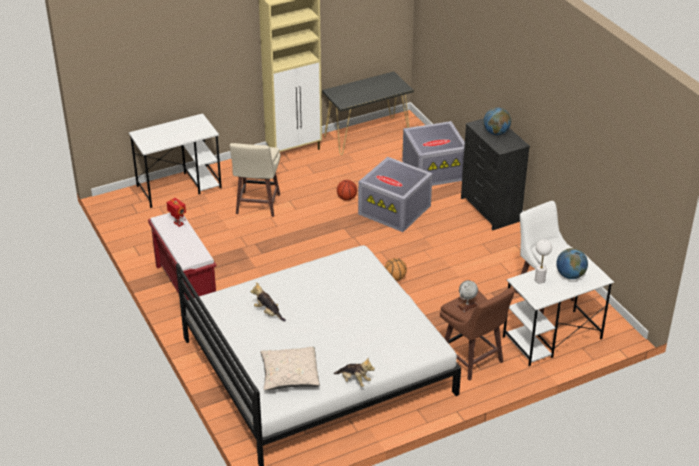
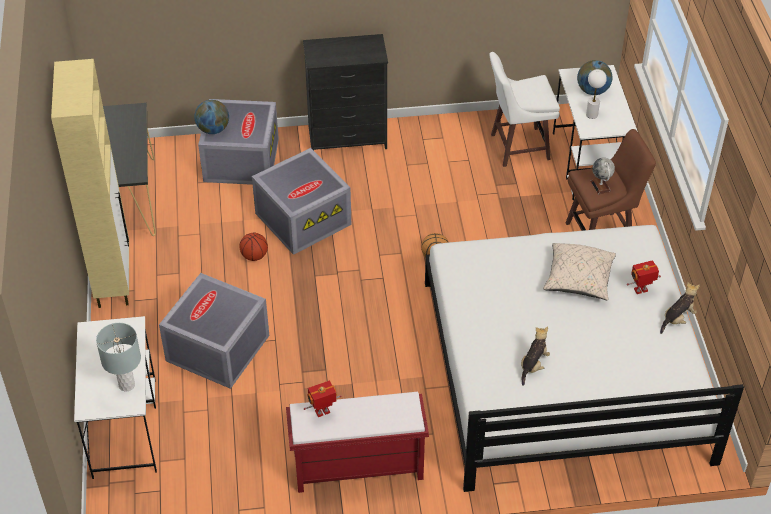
camera: 70 degrees left, 10 degrees up
(162, 142) = (126, 385): none -> grey table lamp
(257, 205) = (218, 349): beige stool -> grey storage box
(268, 312) = (533, 365): plush toy -> plush toy turned 150 degrees clockwise
(290, 376) = (653, 373): beige pillow -> beige pillow (578, 280)
(374, 356) = (641, 290): none -> toy robot
(496, 132) = (341, 50): globe -> globe (213, 129)

